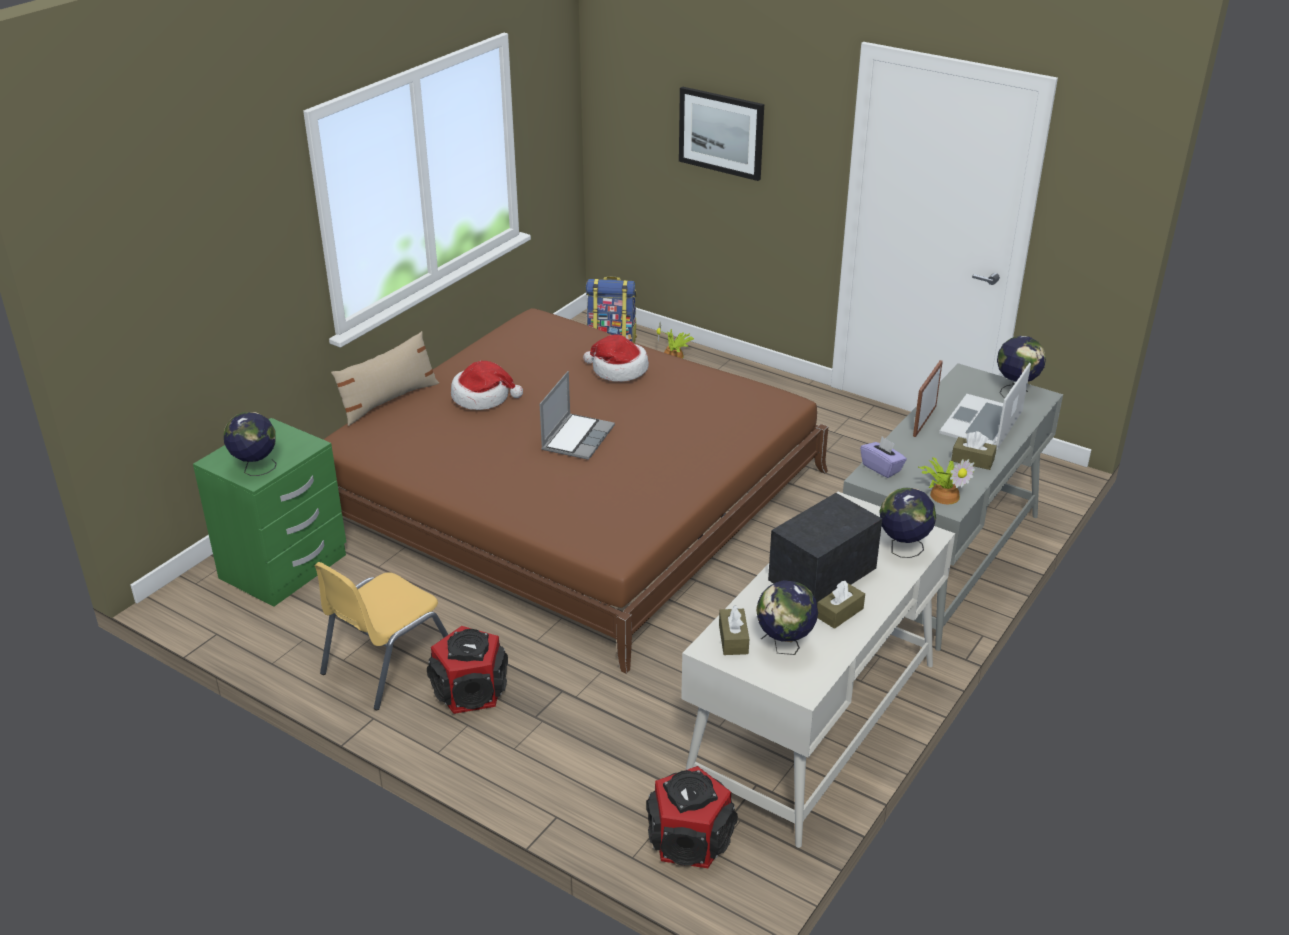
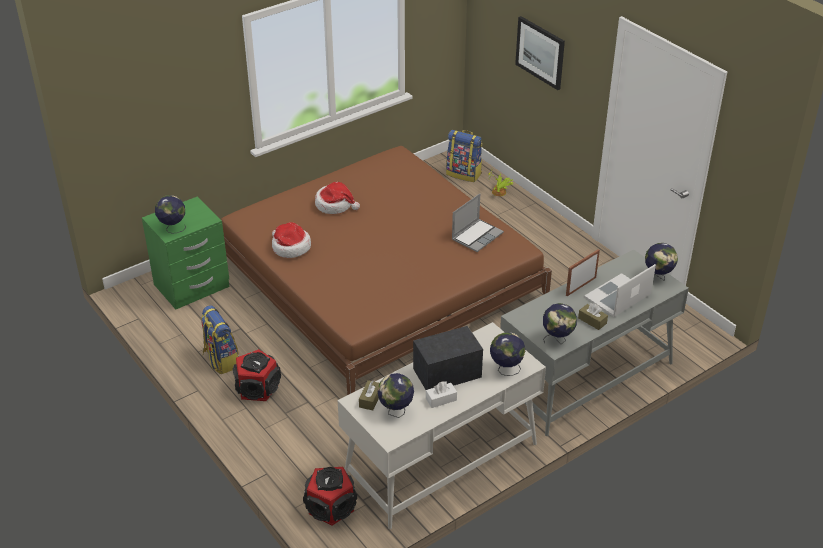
camera: 20 degrees right, 5 degrees up
(388, 400) = (279, 195): beige pillow -> none
(388, 663) = (220, 360): yellow chair -> backpack
(577, 438) = (376, 245): laptop -> laptop (477, 236)
(618, 370) = (428, 203): hat -> hat (290, 247)
(839, 613) = (441, 399): brown tissue box -> white tissue box
(882, 468) = (530, 312): purple tissue box -> none
(945, 494) = (557, 340): potted plant -> globe

